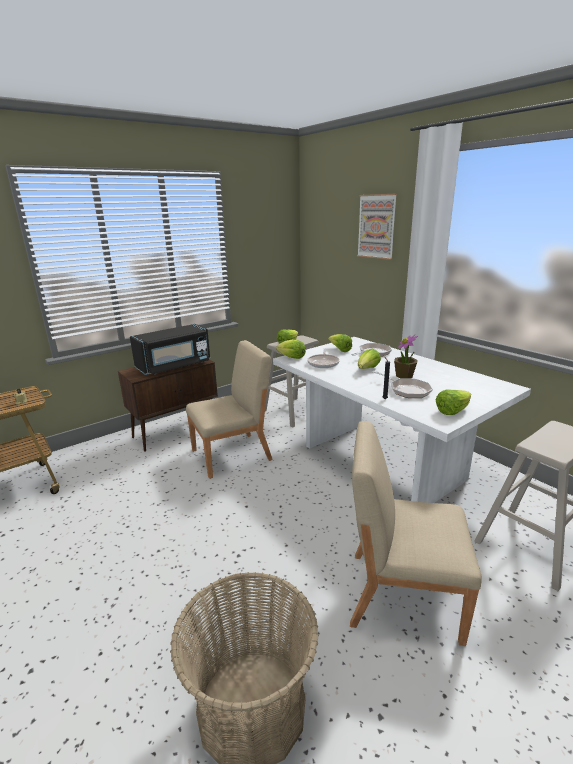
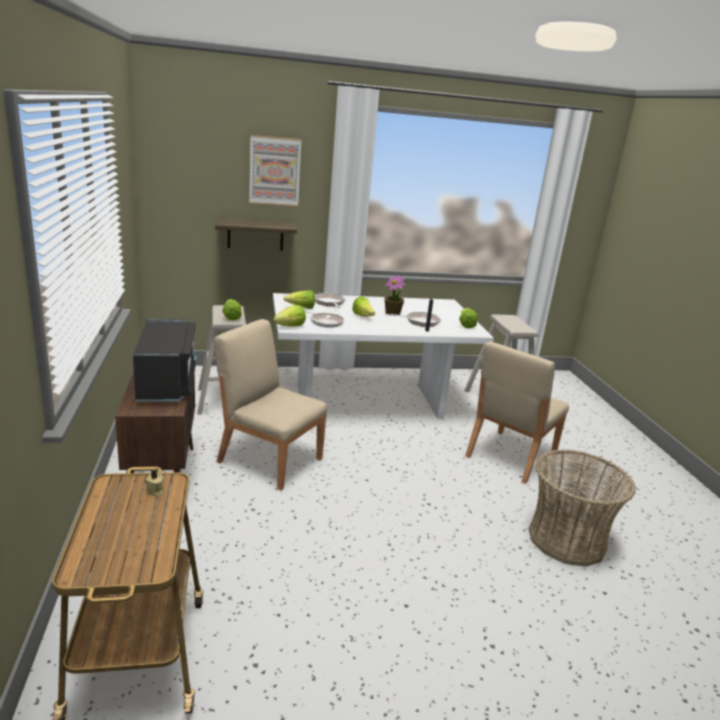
camera: 65 degrees left, 0 degrees up
(232, 454) = (269, 459): beige chair -> beige chair turned 60 degrees counterclockwise
(362, 285) = (255, 235): none -> shelf

